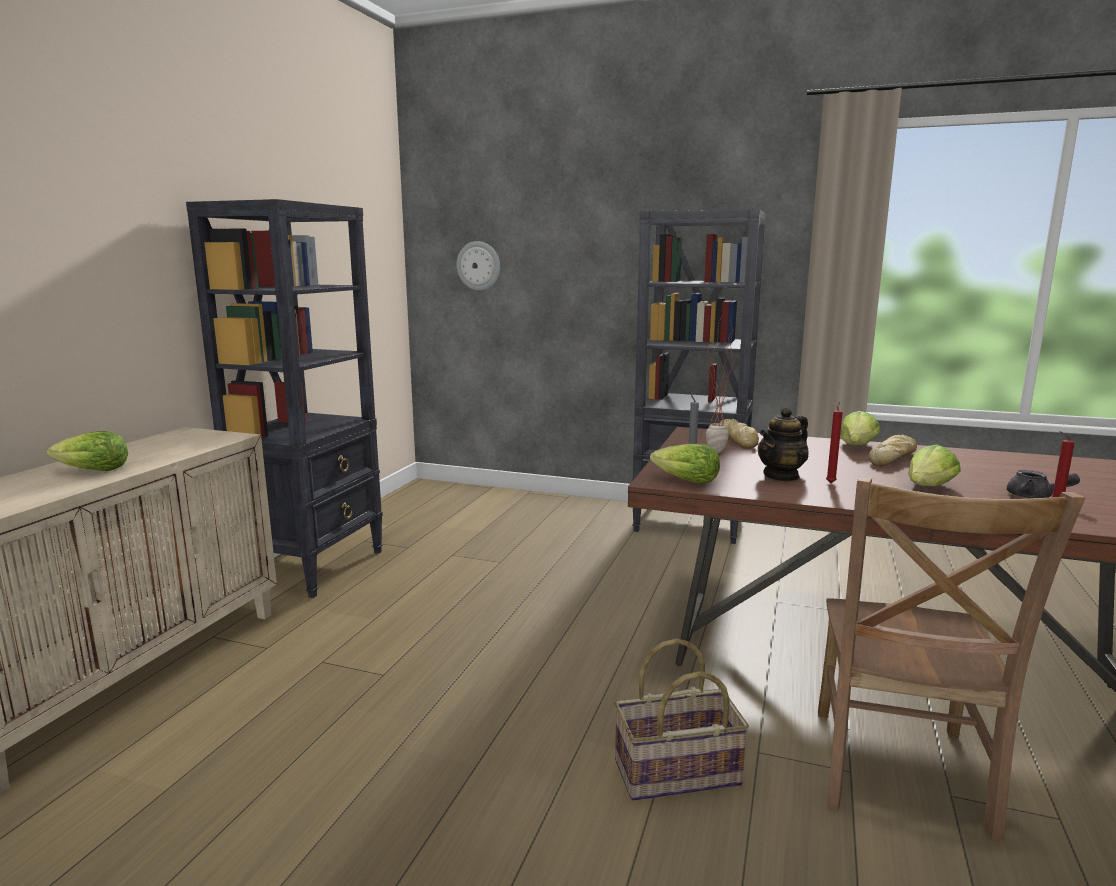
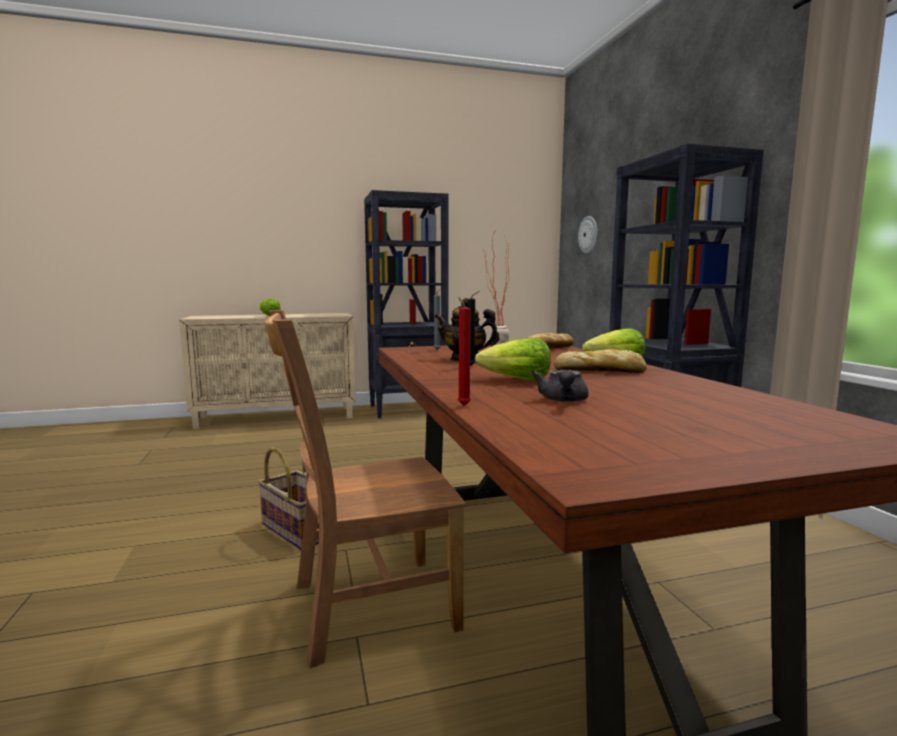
camera: 55 degrees right, 5 degrees down
(685, 481) = (409, 351): lettuce -> none
(831, 482) = (472, 366): red candle -> black candle

